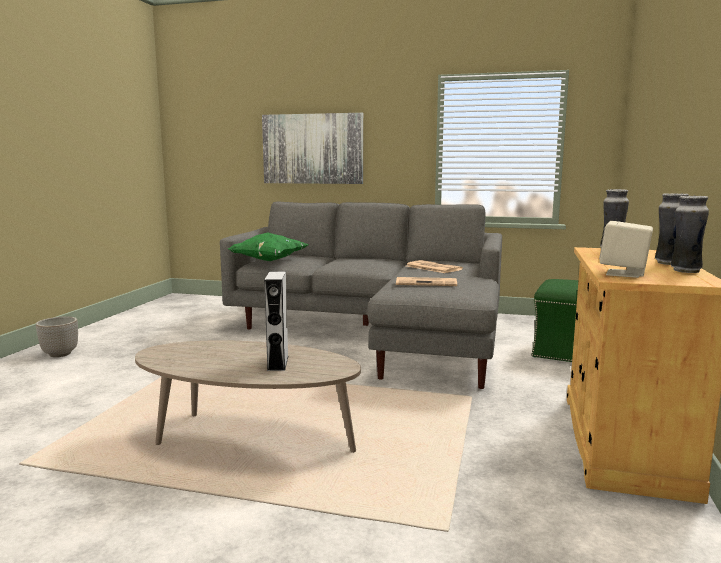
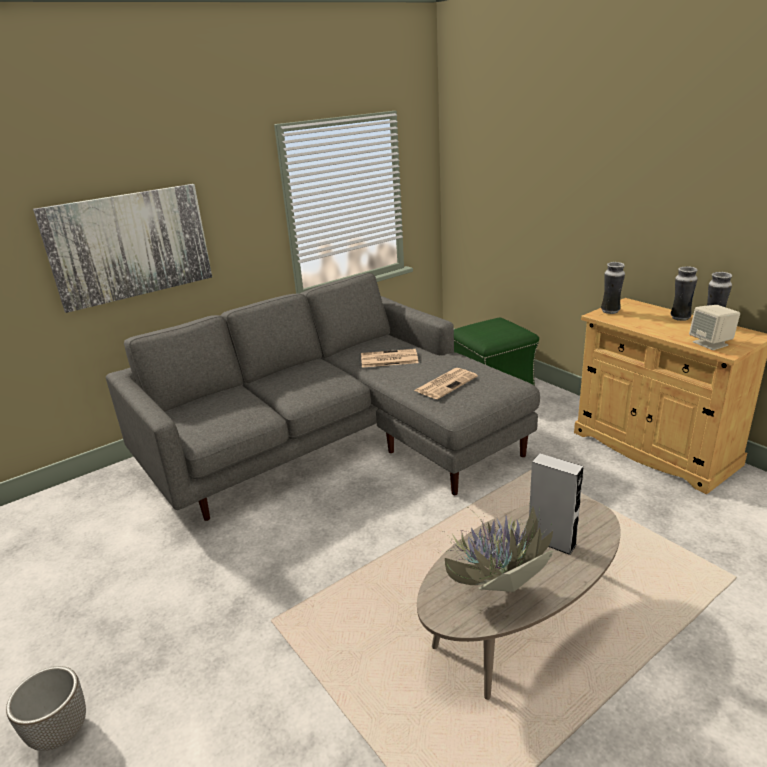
camera: 50 degrees left, 15 degrees up
(191, 360) = (497, 594): none -> potted plant
(268, 261) = (208, 426): green pillow -> none

